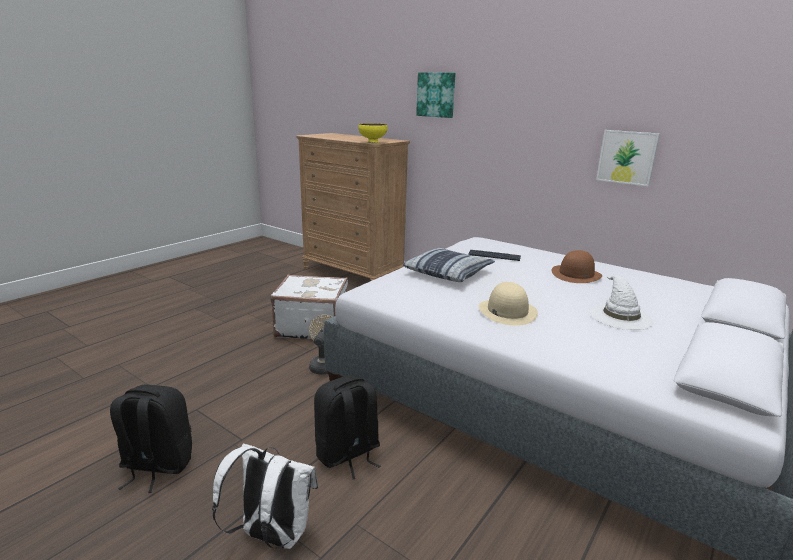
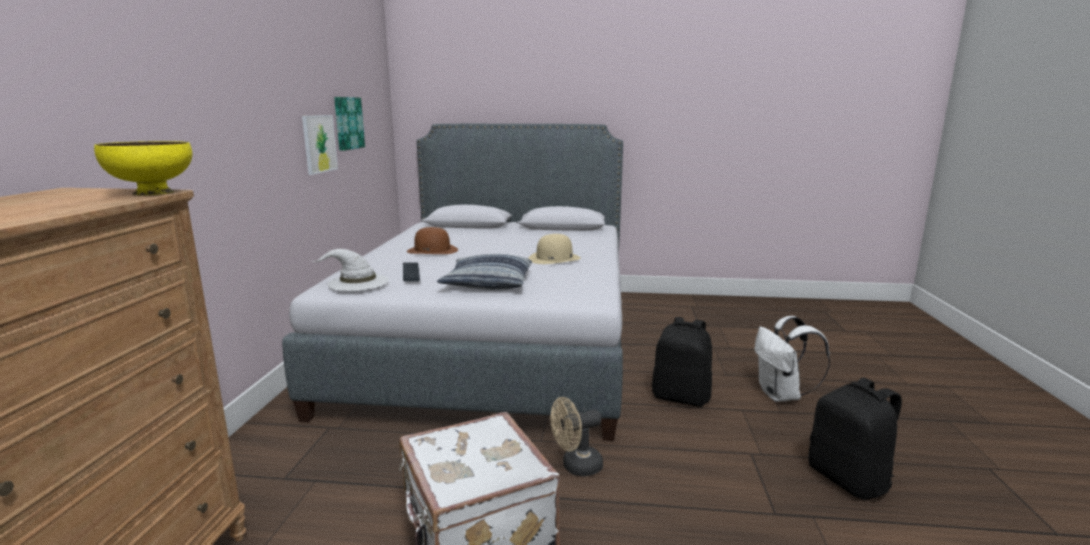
camera: 120 degrees left, 5 degrees down
(436, 95) = (87, 66): picture -> picture (347, 123)
(620, 316) = (514, 239): white hat -> white hat (357, 282)

